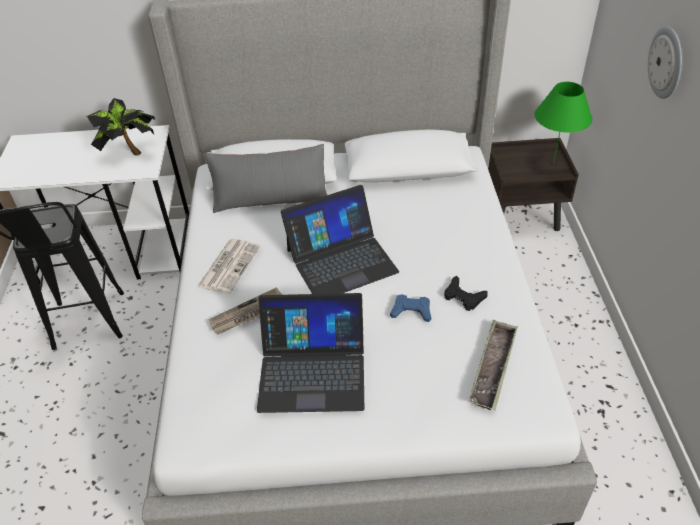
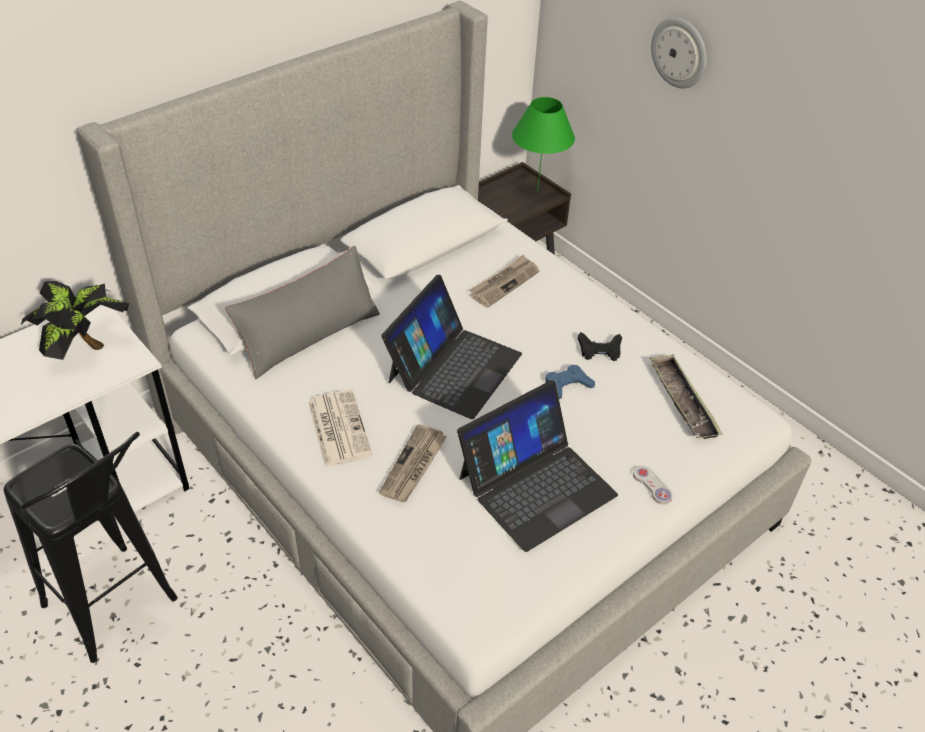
camera: 40 degrees left, 0 degrees up
(400, 419) = (652, 485): none -> white game controller
(438, 217) = (504, 283): none -> newspaper

